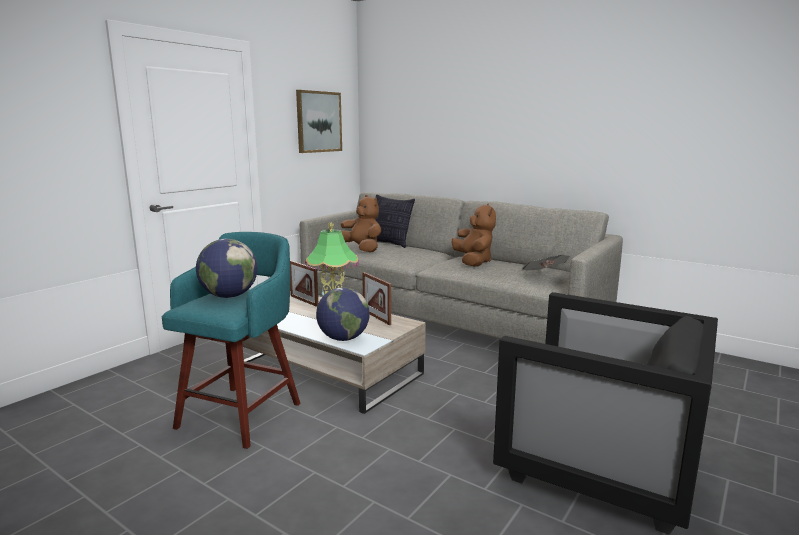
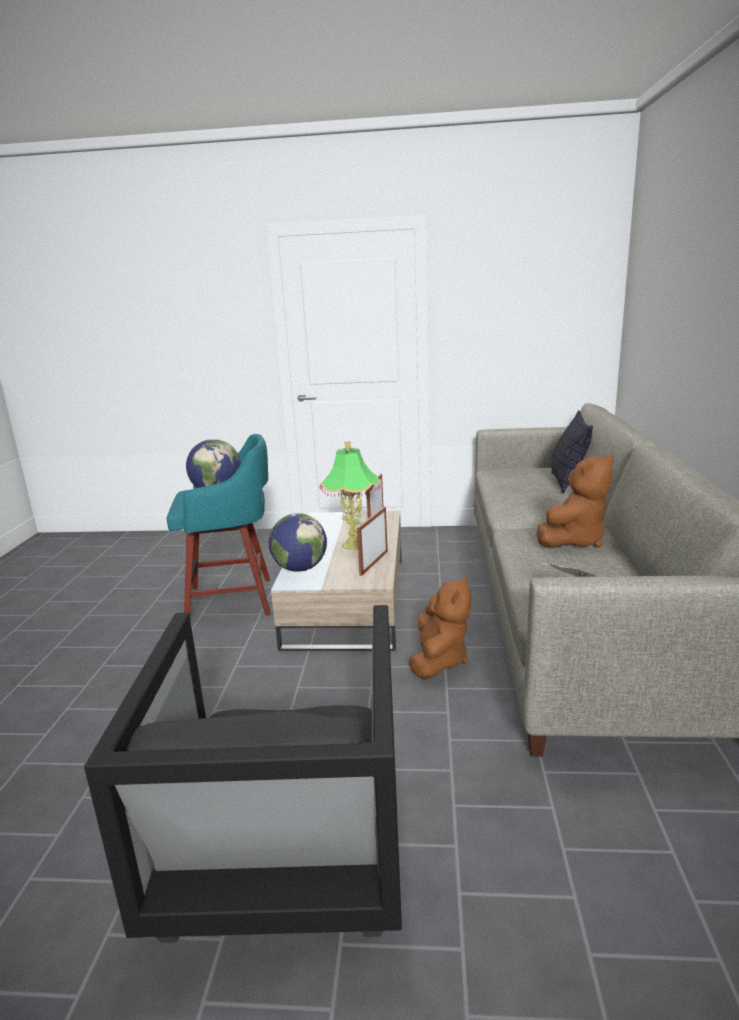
camera: 60 degrees right, 5 degrees up
(318, 122) = (536, 303): picture -> none
(362, 249) = (514, 481): brown plush toy -> brown plush toy (439, 660)

